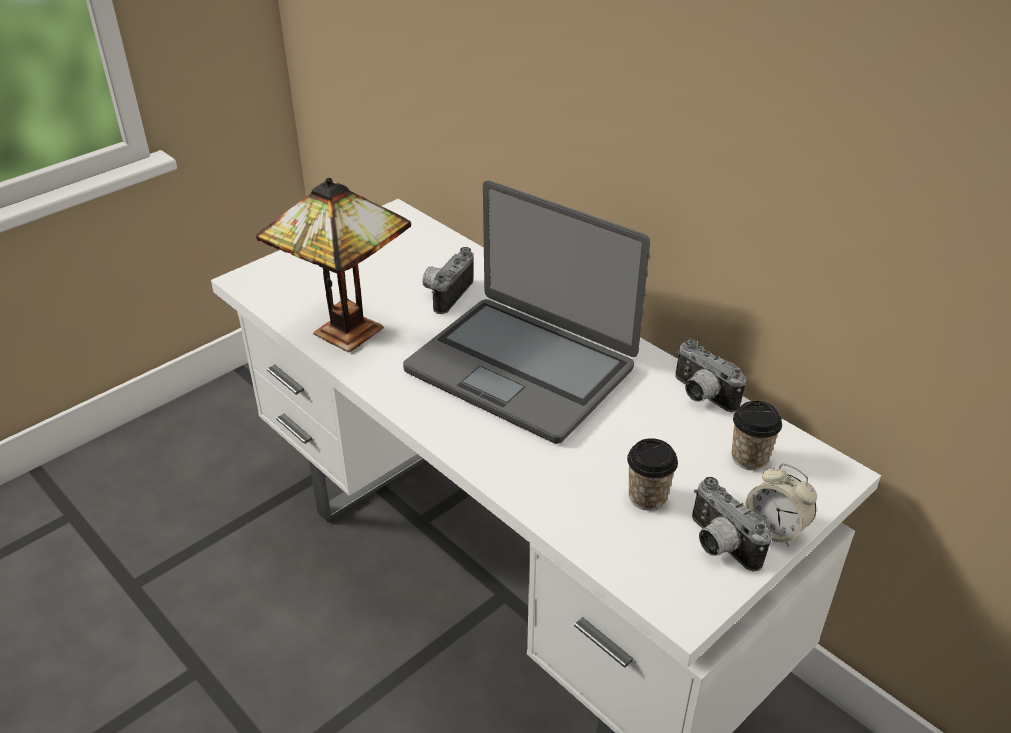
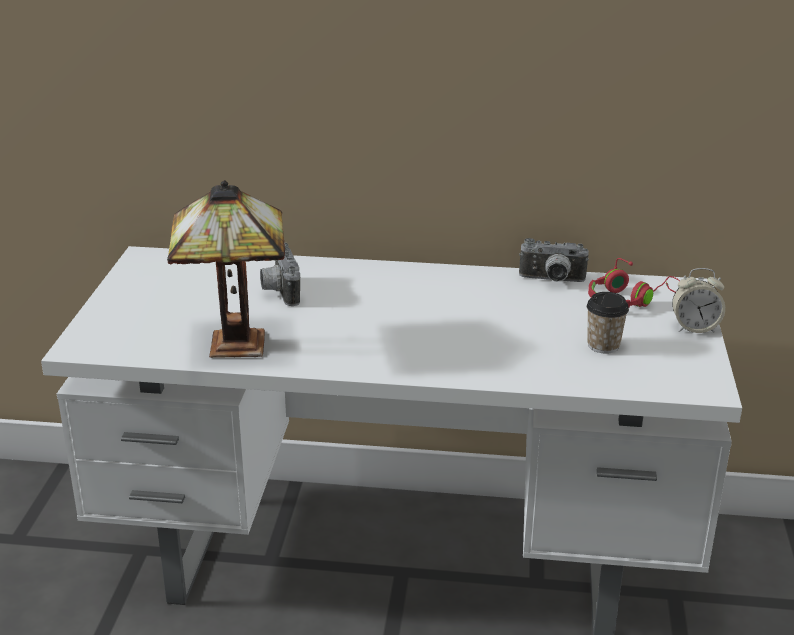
camera: 40 degrees left, 10 degrees down
(521, 368) = (411, 313): laptop -> none
(718, 545) = (678, 350): camera -> none
(749, 458) = (628, 300): cup -> red headphones

